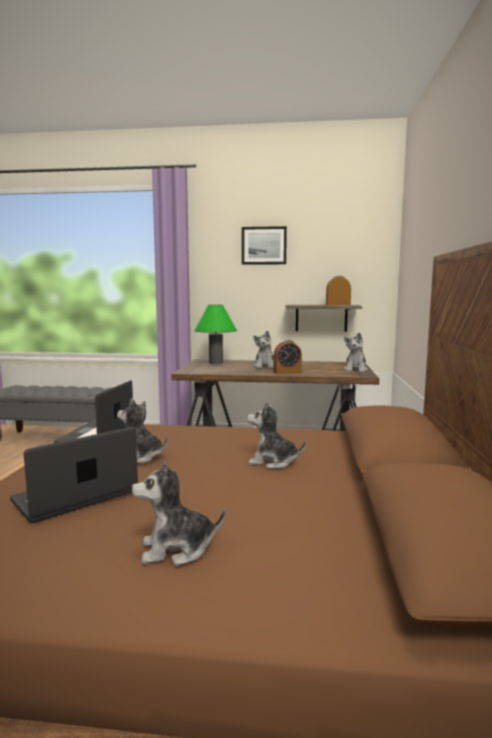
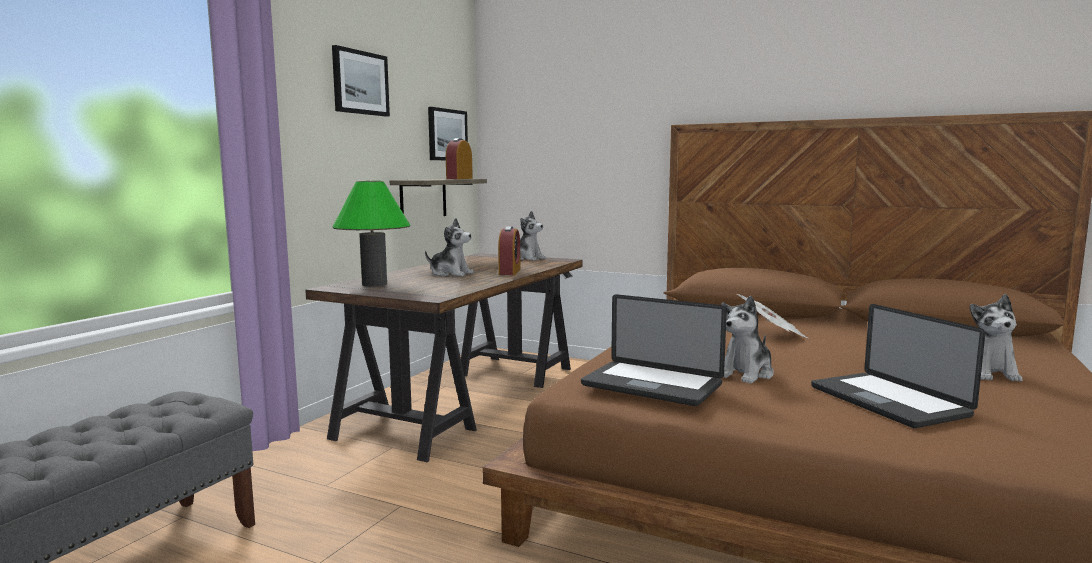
camera: 70 degrees left, 0 degrees up
(273, 462) = (772, 334): plush toy -> newspaper
(354, 272) = (447, 135): none -> picture

